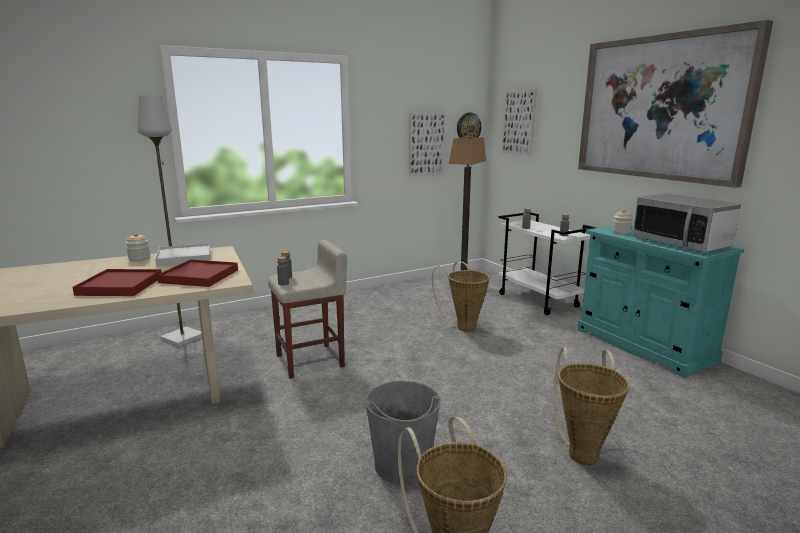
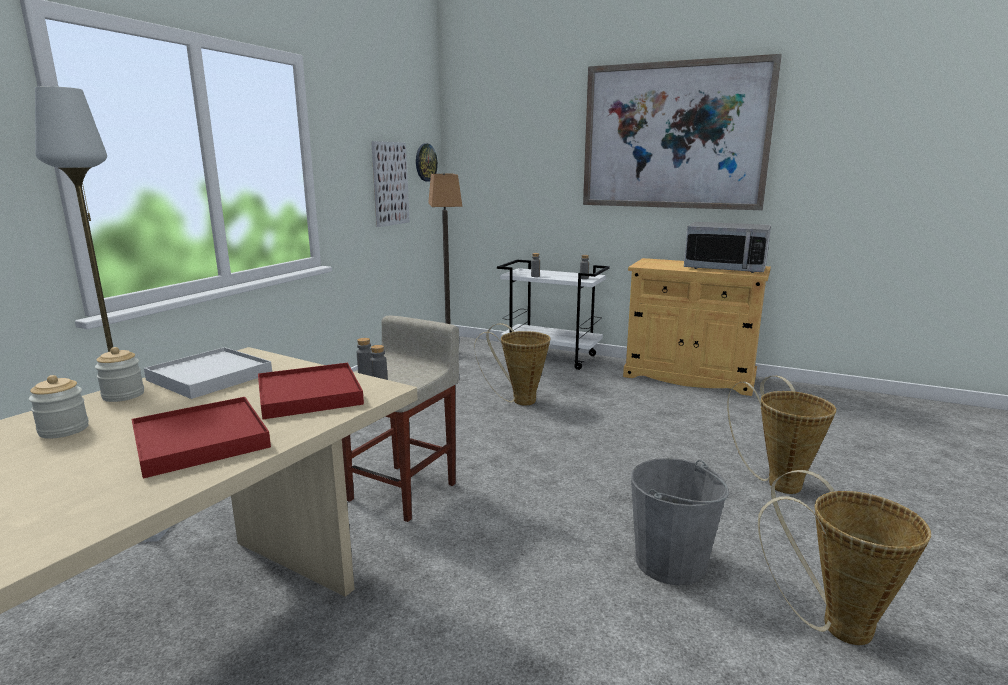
camera: 35 degrees left, 0 degrees up
(519, 122) = (490, 156): picture -> none
(621, 232) = (661, 265): jar -> jar (64, 430)
(643, 345) = (689, 377): turquoise cabinet -> beige cabinet

